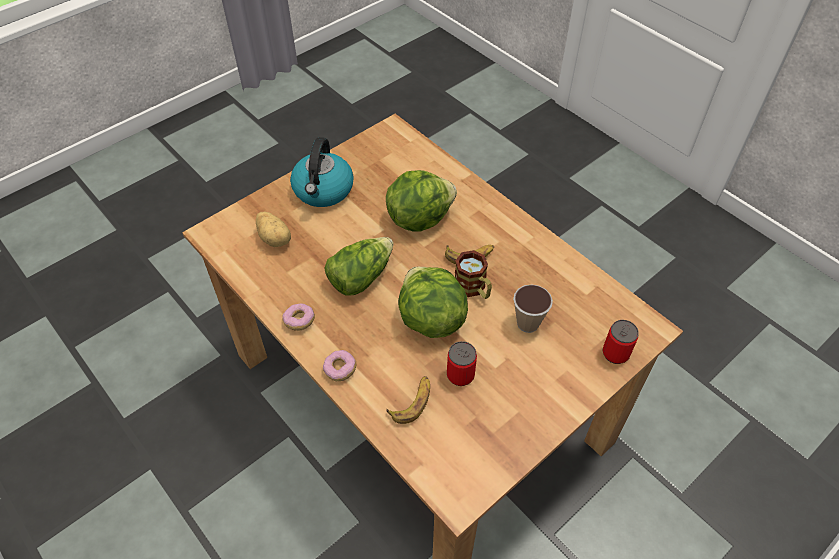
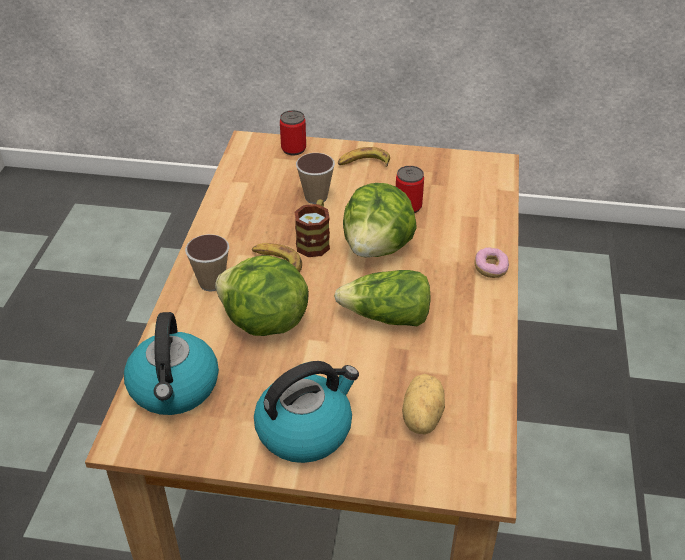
camera: 130 degrees left, 10 degrees down
(299, 321) = (484, 324): donut -> none
(407, 159) = (174, 388): none -> kettle
(412, 402) = (462, 217): banana -> banana (363, 163)
(481, 214) = (211, 283): none -> cup

